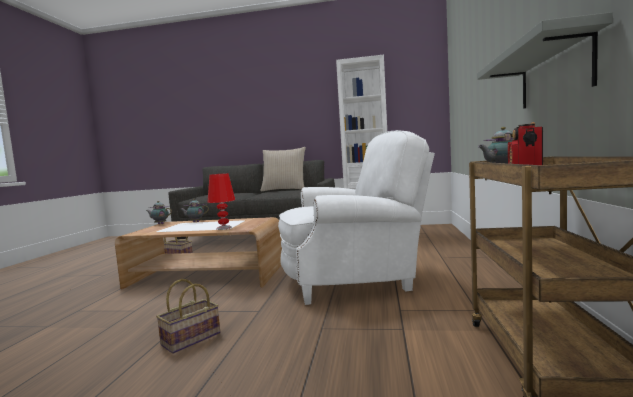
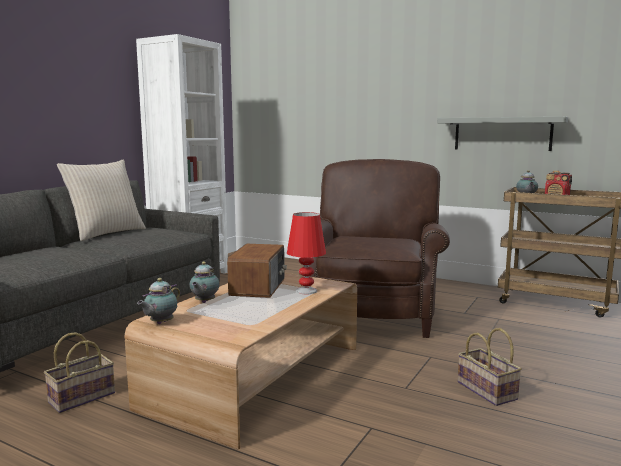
camera: 70 degrees left, 5 degrees up
(228, 222) = (259, 287): none -> radio
(354, 278) = (373, 312): white armchair -> brown armchair

